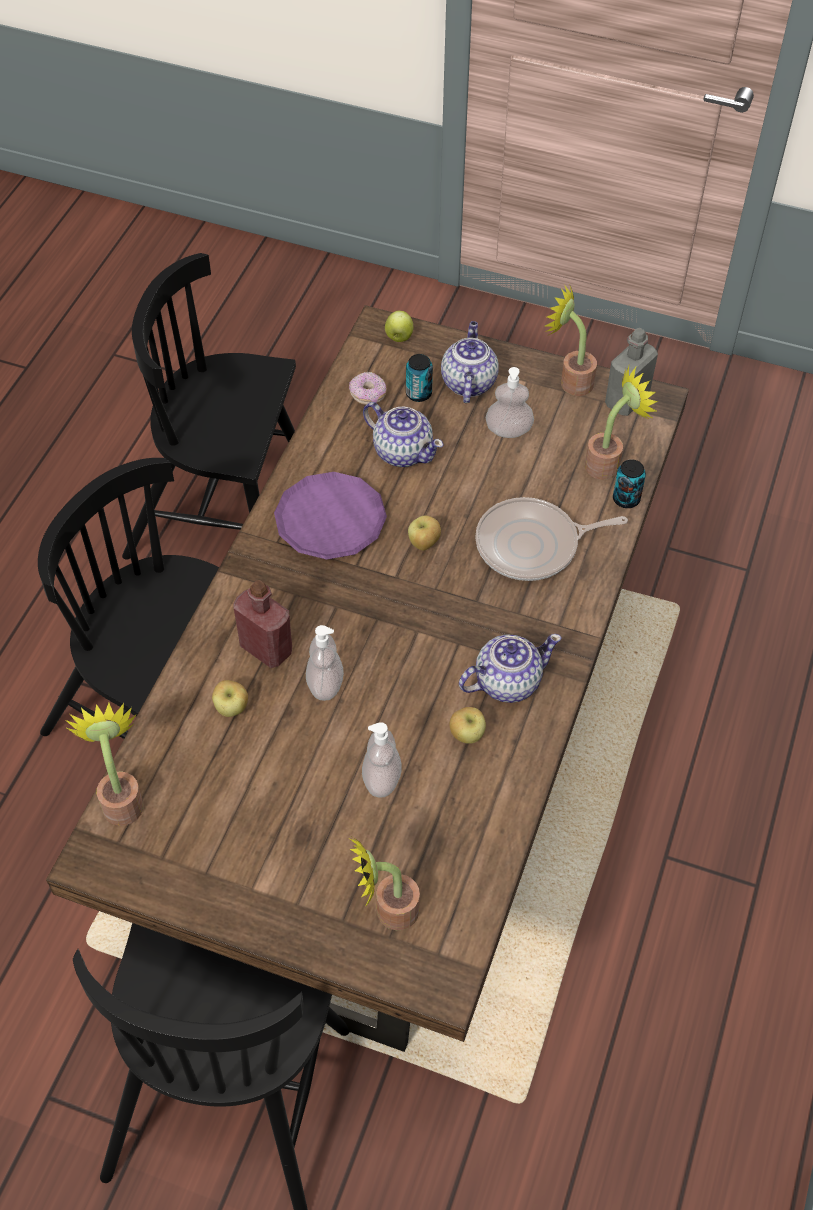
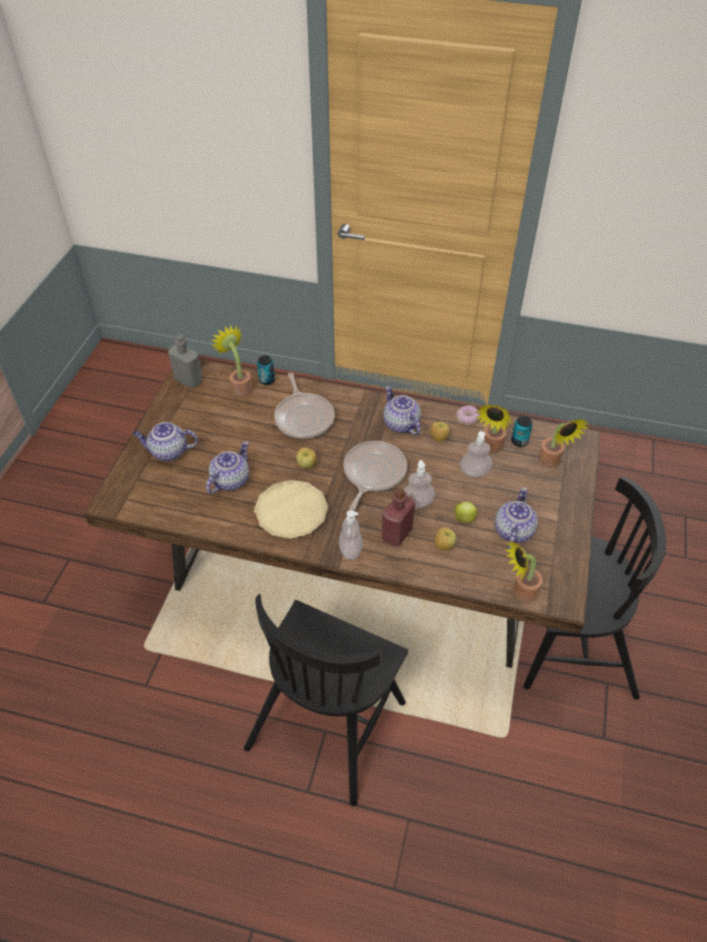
camera: 95 degrees left, 5 degrees down
(229, 510) = (146, 706): black chair -> none
(241, 813) = (513, 531): none -> teapot
(330, 521) = (291, 512): purple plate -> beige plate
(368, 395) = (177, 503): donut -> donut (467, 419)
(396, 629) = (373, 473): none -> frying pan
(399, 337) = (121, 490): apple -> apple (465, 519)
(418, 394) = (177, 476): can -> can (519, 441)
(508, 430) = (212, 431): soap dispenser -> soap dispenser (350, 550)
(570, 381) = (170, 404): potted plant -> potted plant (490, 448)

